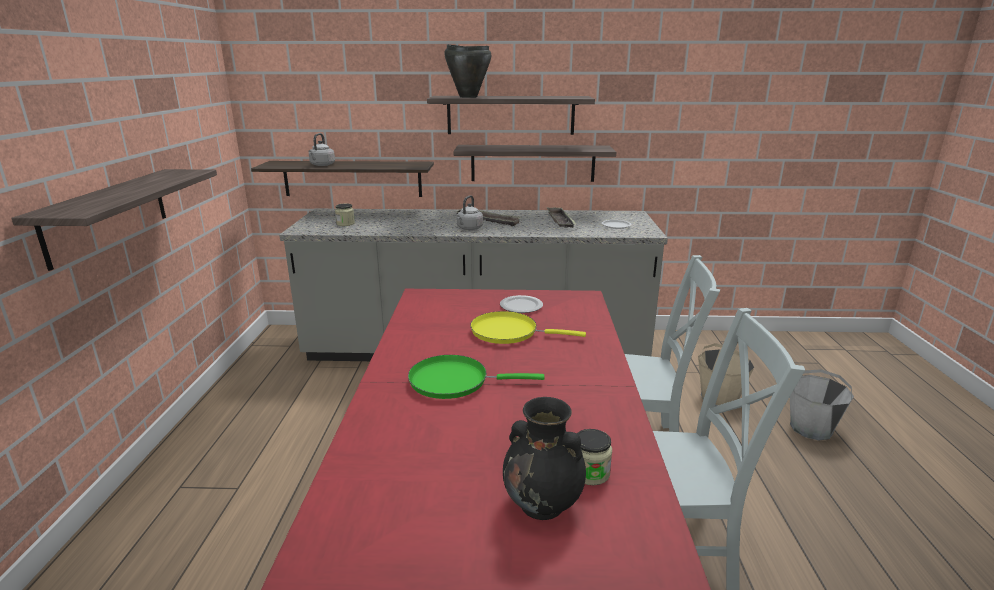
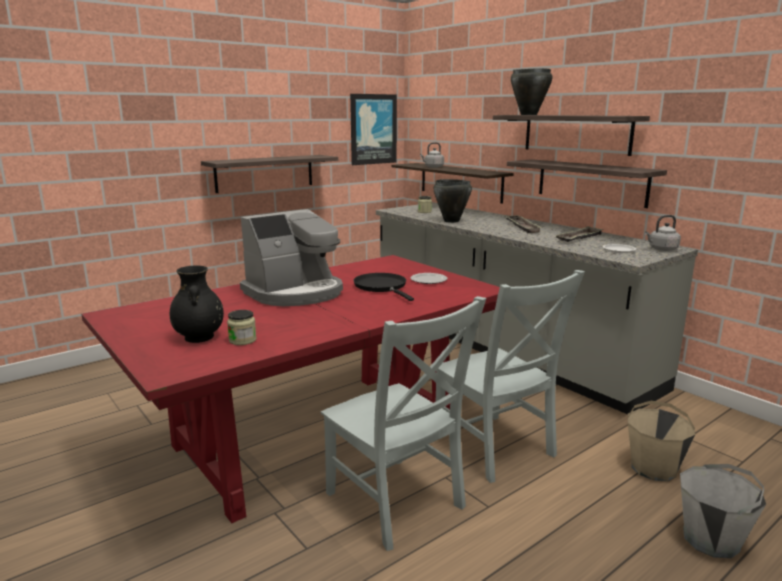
camera: 50 degrees right, 5 degrees down
(208, 121) = (373, 129): none -> picture
(410, 229) = (451, 221): none -> black cooking pot
(454, 381) = (295, 293): green frying pan -> coffee machine
(469, 229) = (490, 228): grey kettle -> grey kettle (661, 249)
(509, 332) = (382, 287): yellow frying pan -> black frying pan

